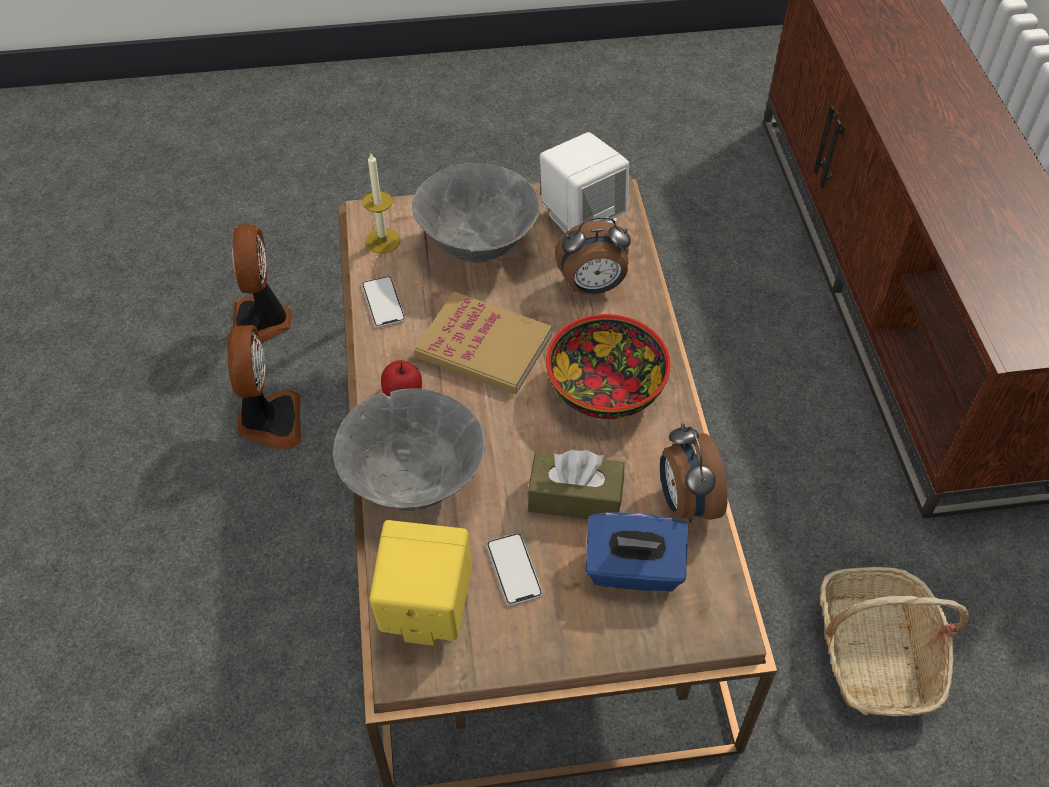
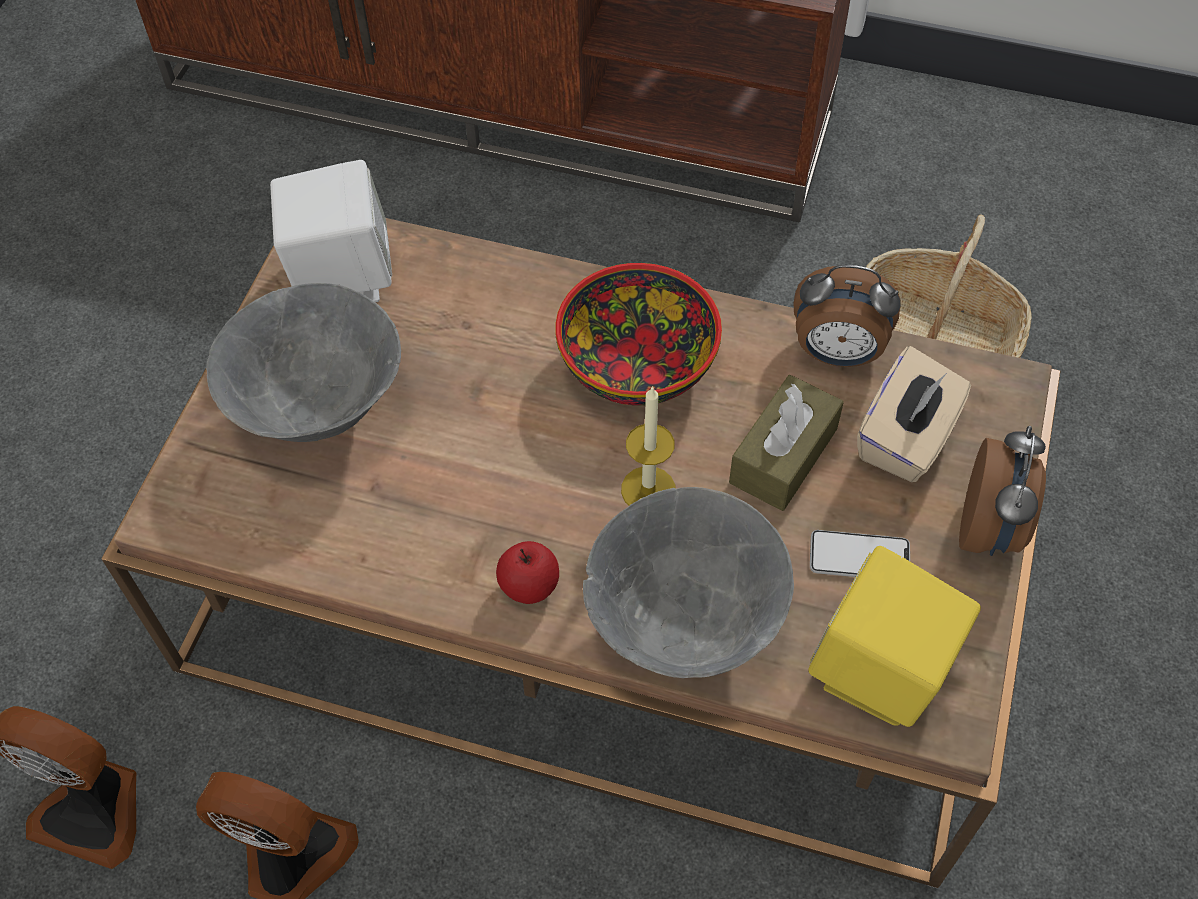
camera: 65 degrees left, 5 degrees up
(382, 241) = (230, 517): candle -> candle (648, 489)
(383, 303) = (351, 555): phone -> none
(484, 346) = (499, 464): book -> none
(592, 287) = (468, 312): alarm clock -> alarm clock (990, 529)
(633, 570) = (906, 438): blue tissue box -> beige tissue box

